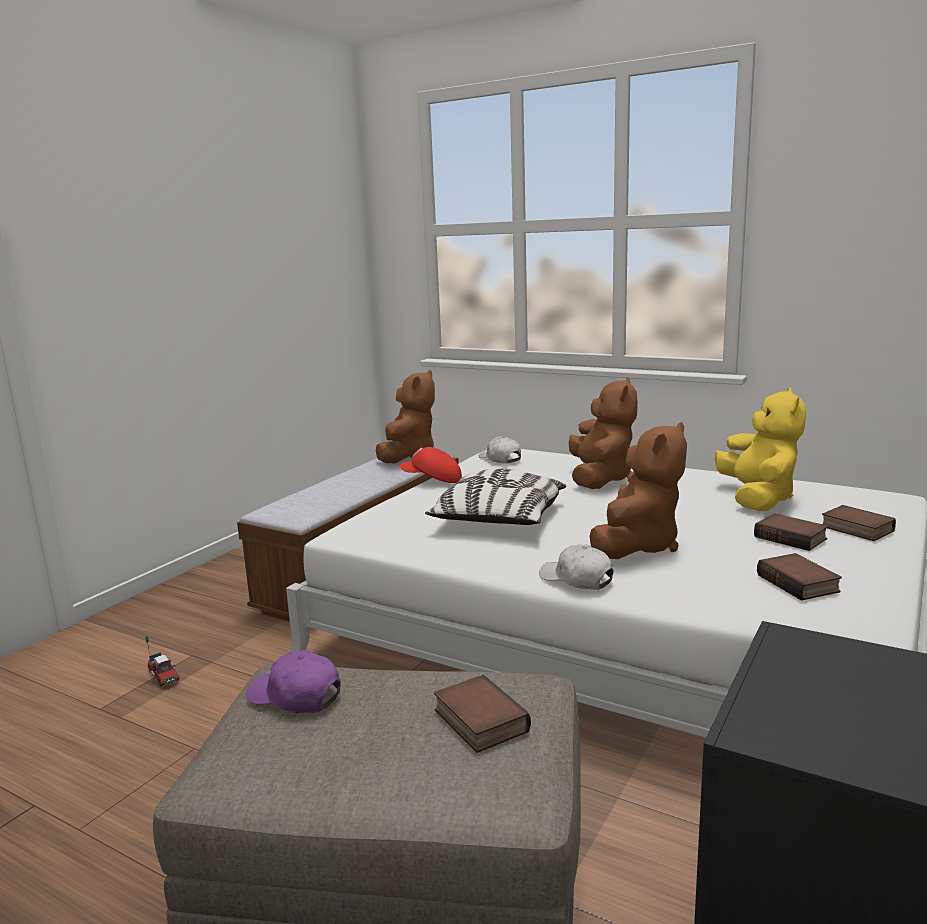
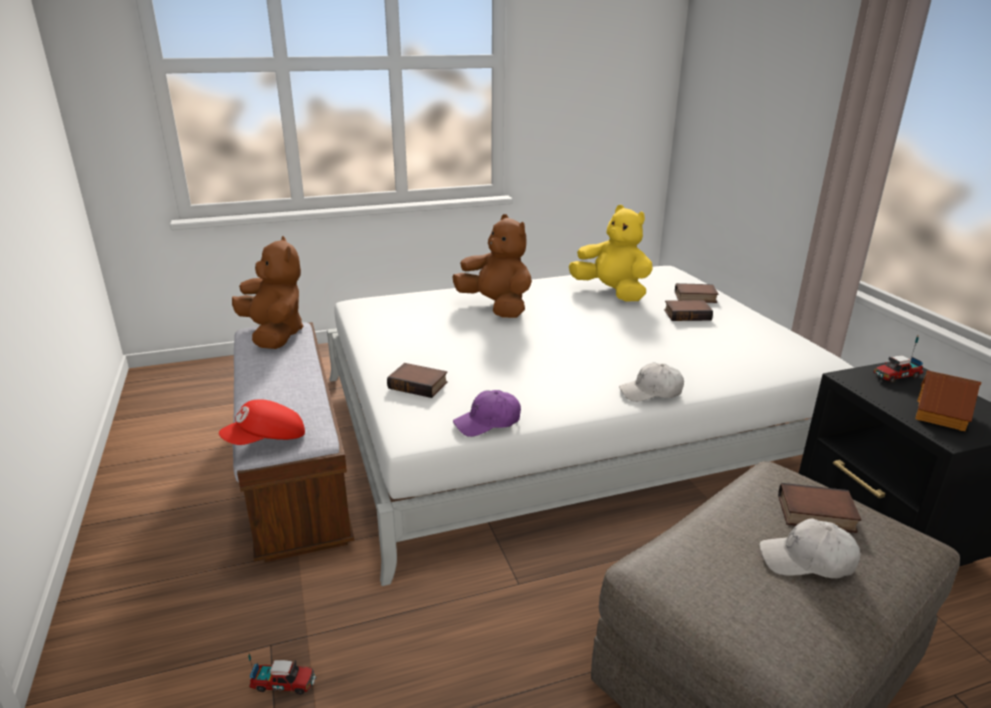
camera: 50 degrees left, 10 degrees up
(295, 696) = (707, 577): purple cap -> purple cap (488, 422)
(432, 480) = (367, 351): red cap -> red cap (266, 441)
(498, 520) = (504, 368): pillow -> none
(500, 459) = (378, 312): white cap -> white cap (807, 561)
(637, 546) = (628, 352): brown plush toy -> none
(800, 583) = (753, 343): book -> book (419, 384)
(805, 712) = (939, 414): none -> toy house
(863, 662) = (896, 376): none -> toy truck

